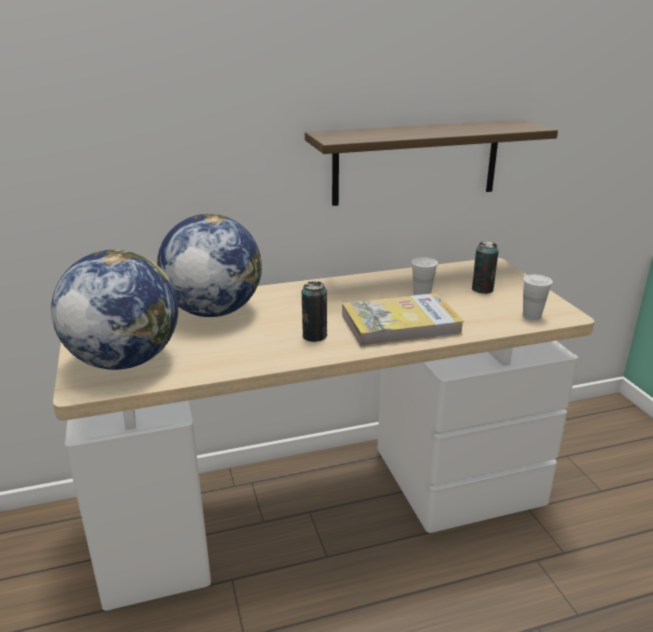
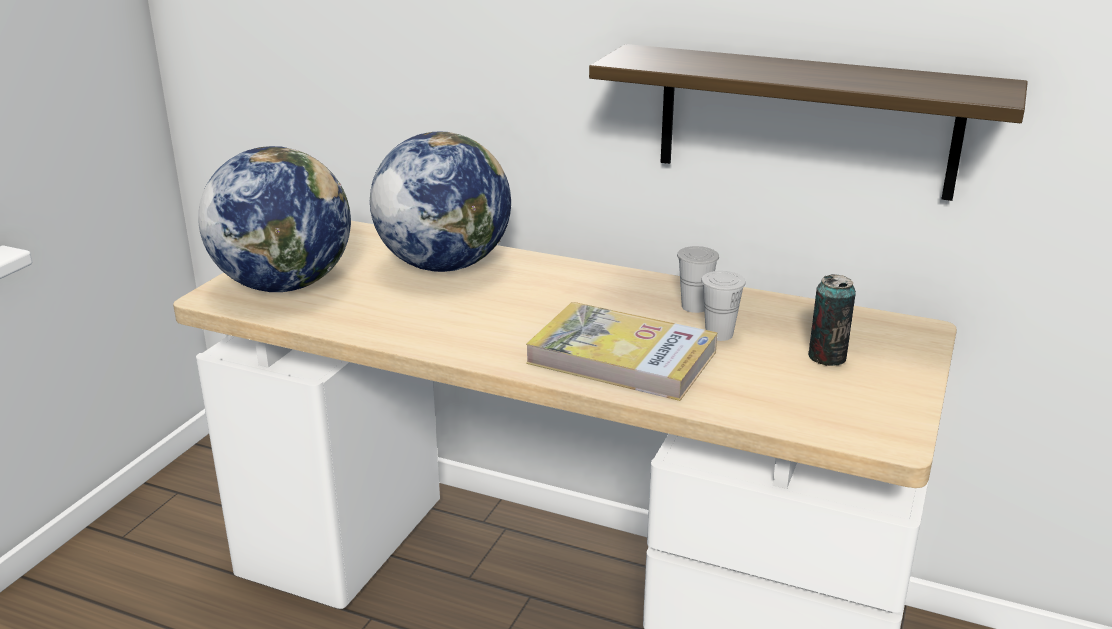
camera: 40 degrees right, 0 degrees up
(314, 336) = (498, 331): can -> none
(532, 316) = (832, 419): white cup -> white cup (694, 306)

